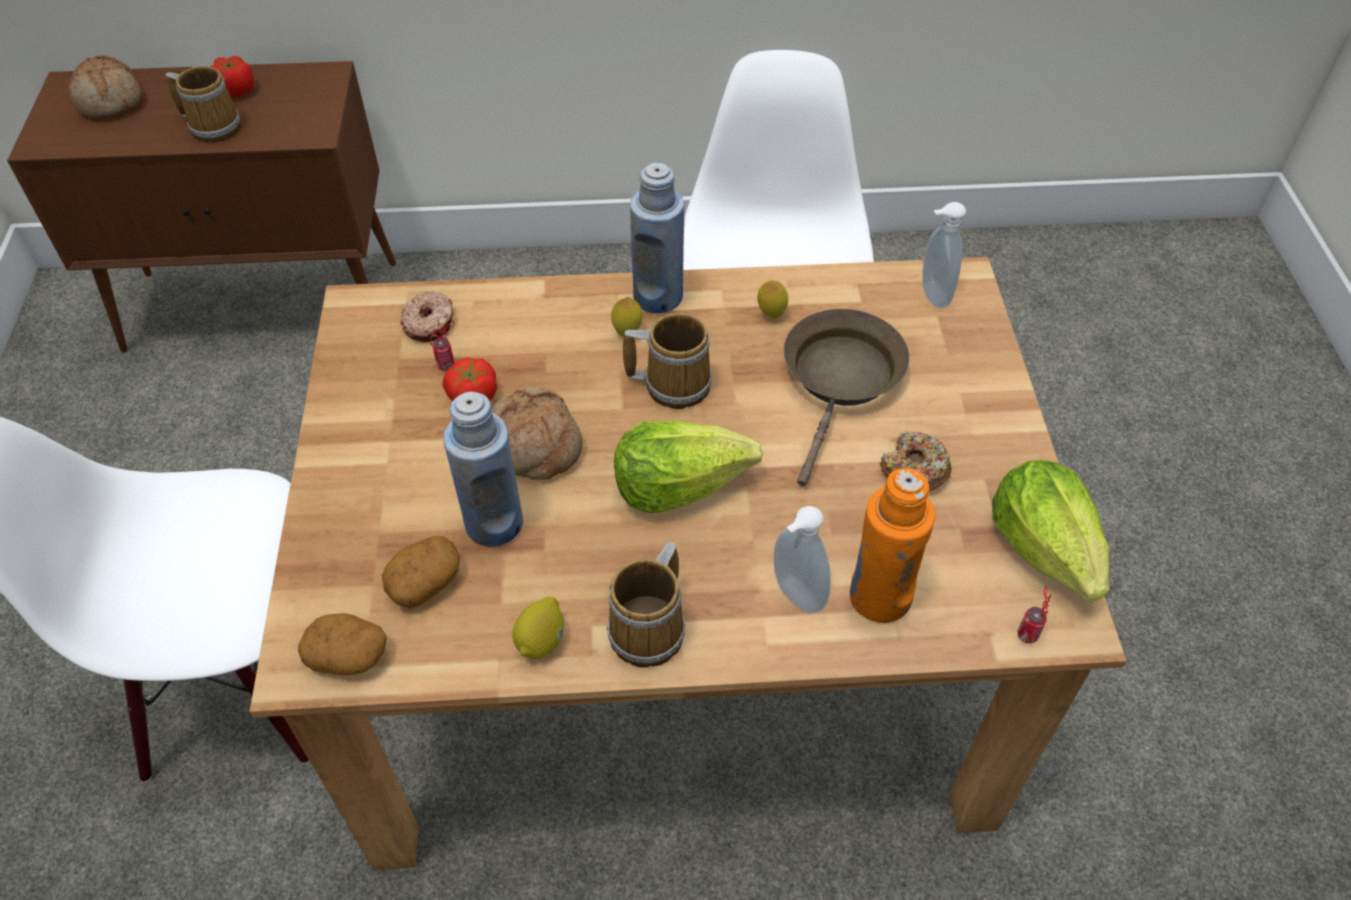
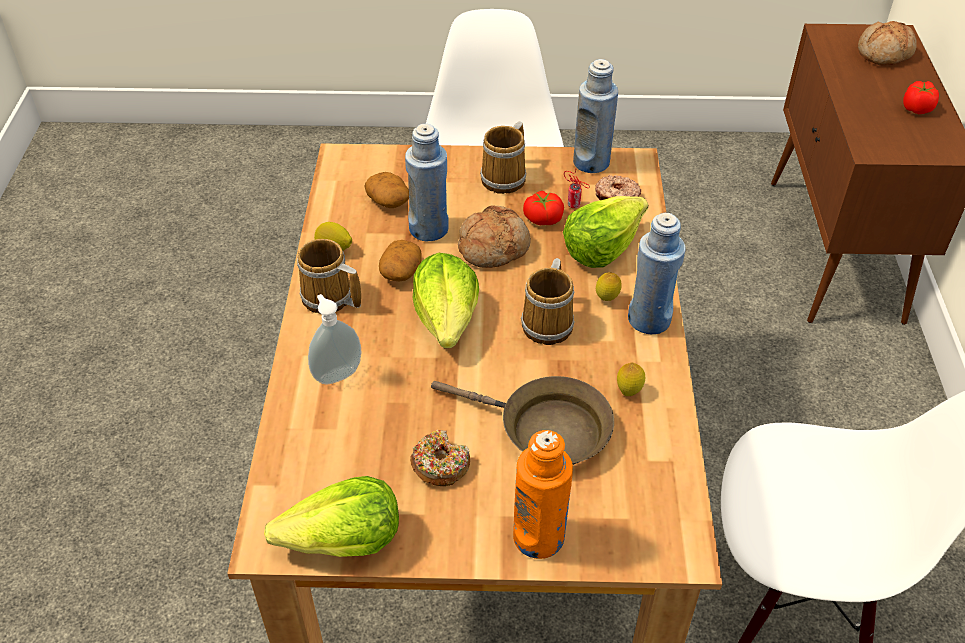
camera: 95 degrees right, 5 degrees down
(213, 126) = (866, 102): mug -> mug (506, 178)
(348, 655) = (345, 174): potato -> potato (401, 272)
(352, 349) = (591, 162): none -> blue bottle
(531, 337) = (601, 247): none -> lettuce
(879, 597) = (324, 422): orange bottle -> orange bottle (538, 537)
(931, 295) = (657, 519): soap dispenser -> none
(1027, 633) = (269, 509): can -> none

